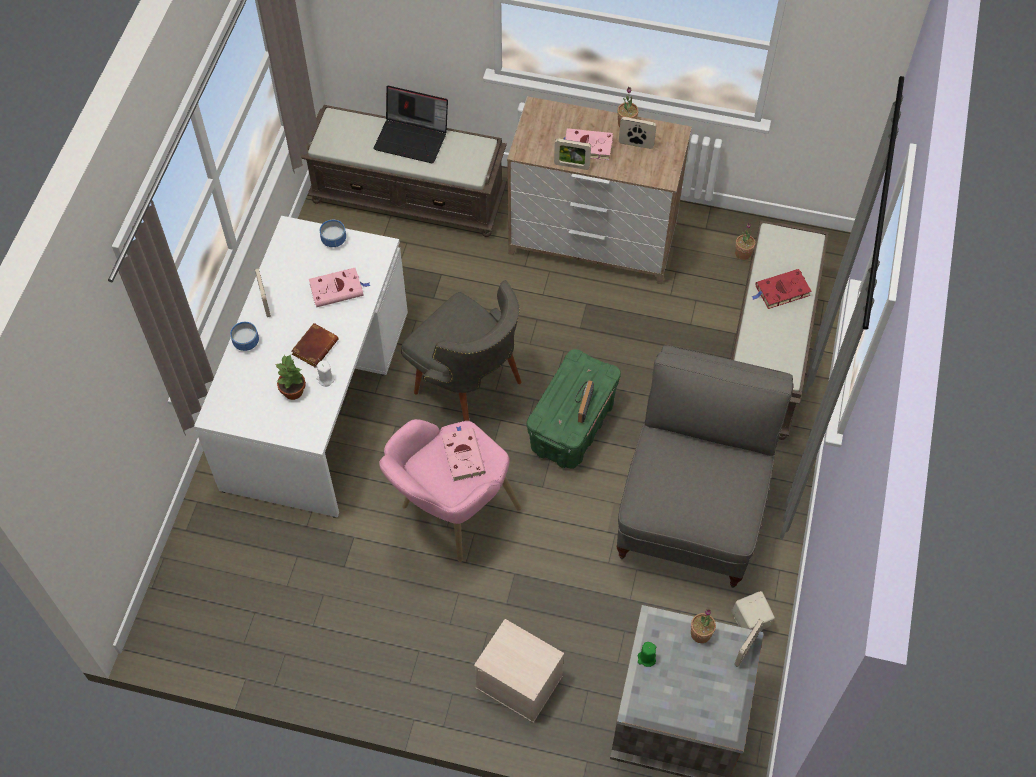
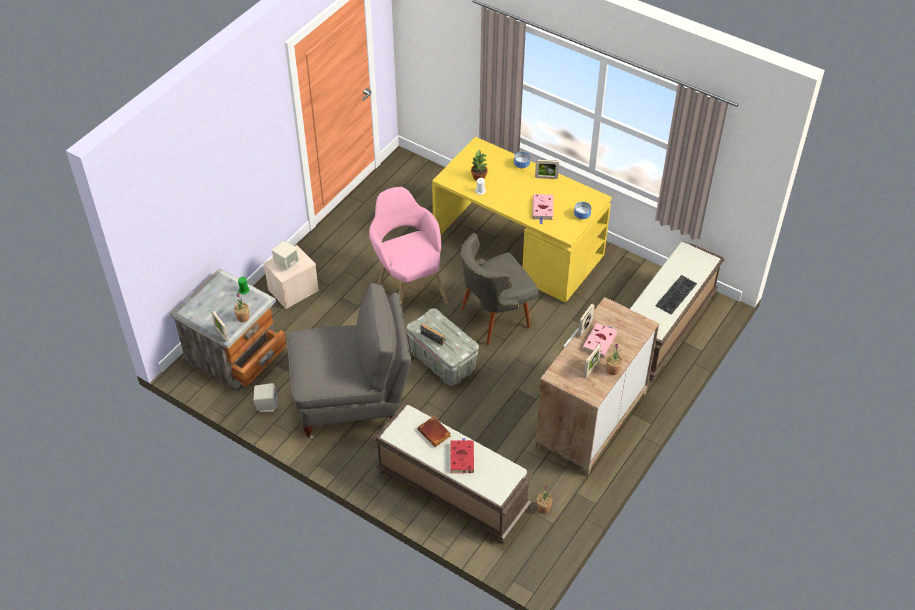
camera: 110 degrees right, 10 degrees down
(315, 346) = (505, 191): brown book -> brown book (435, 433)
(316, 399) = (518, 247): white desk -> yellow desk
(413, 138) = (676, 295): laptop -> keyboard
(462, 455) = (414, 255): pink book -> none
(522, 662) = (286, 264): none -> beige speaker
(572, 427) = (442, 361): green storage box -> grey storage box
(692, 511) = (353, 402): grey armchair -> grey armchair turned 45 degrees counterclockwise

